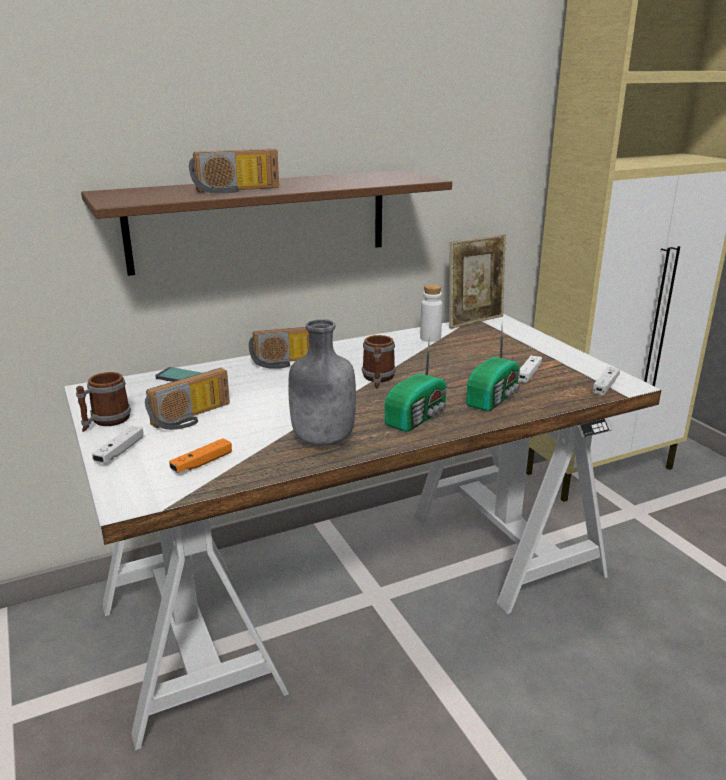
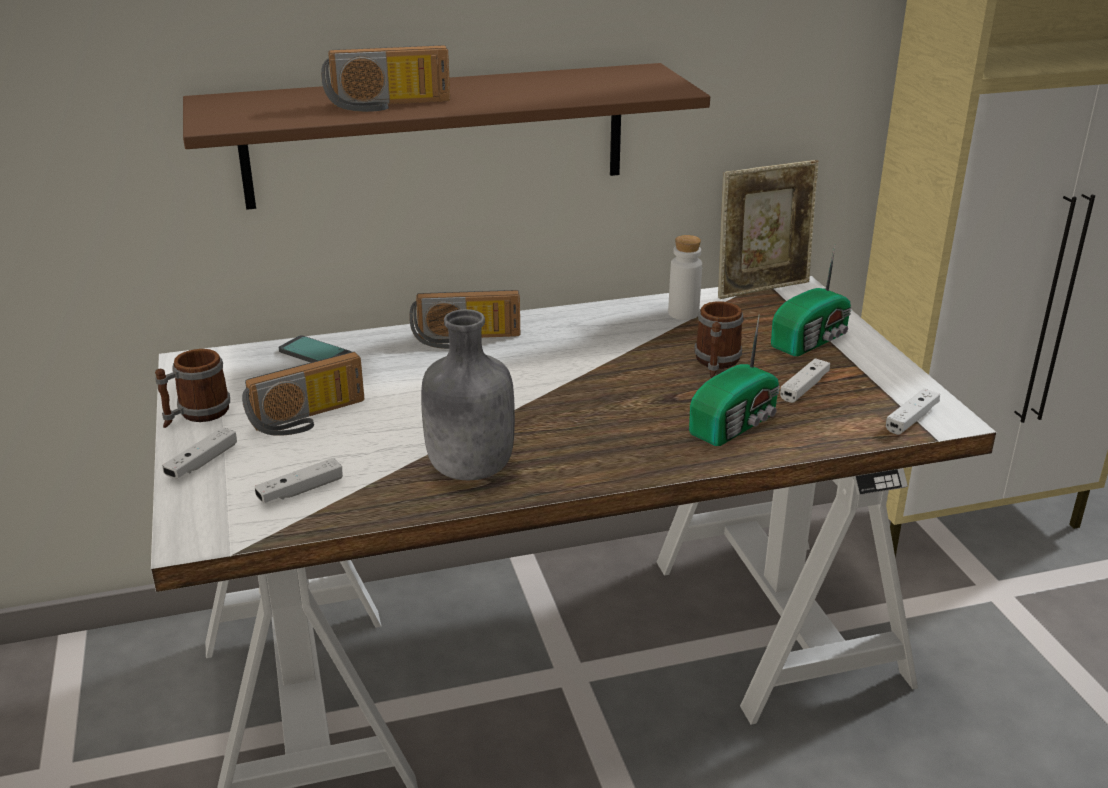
camera: 10 degrees right, 5 degrees up
(202, 463) = (300, 490): orange game controller -> white game controller
(378, 379) = (581, 378): mug -> mug (716, 363)
(418, 417) = (614, 446): radio -> radio (812, 340)

